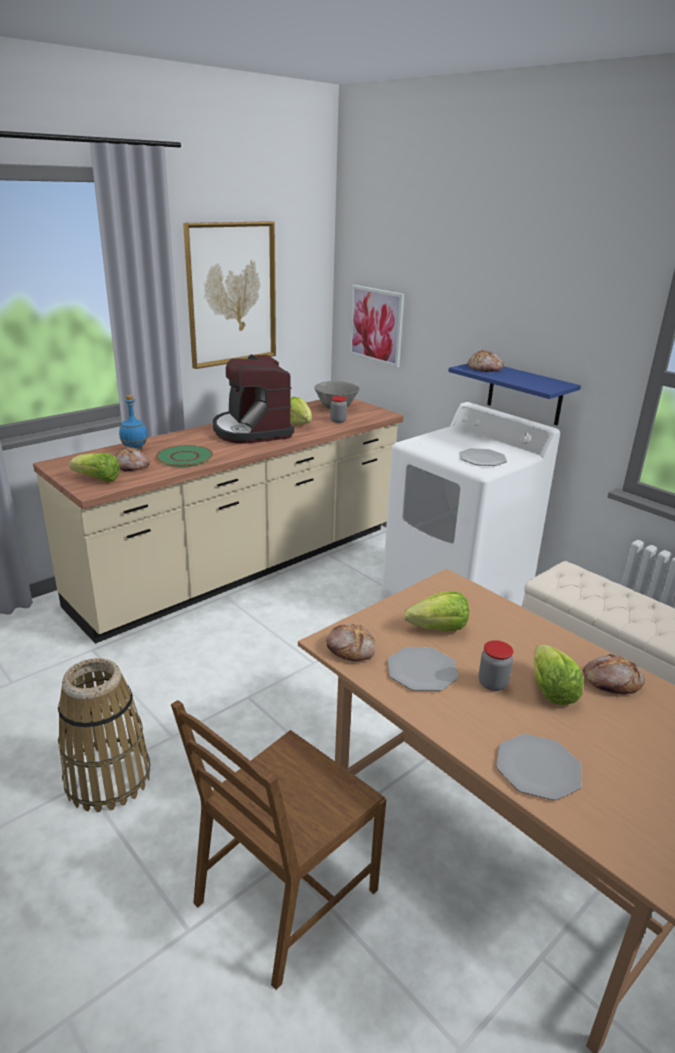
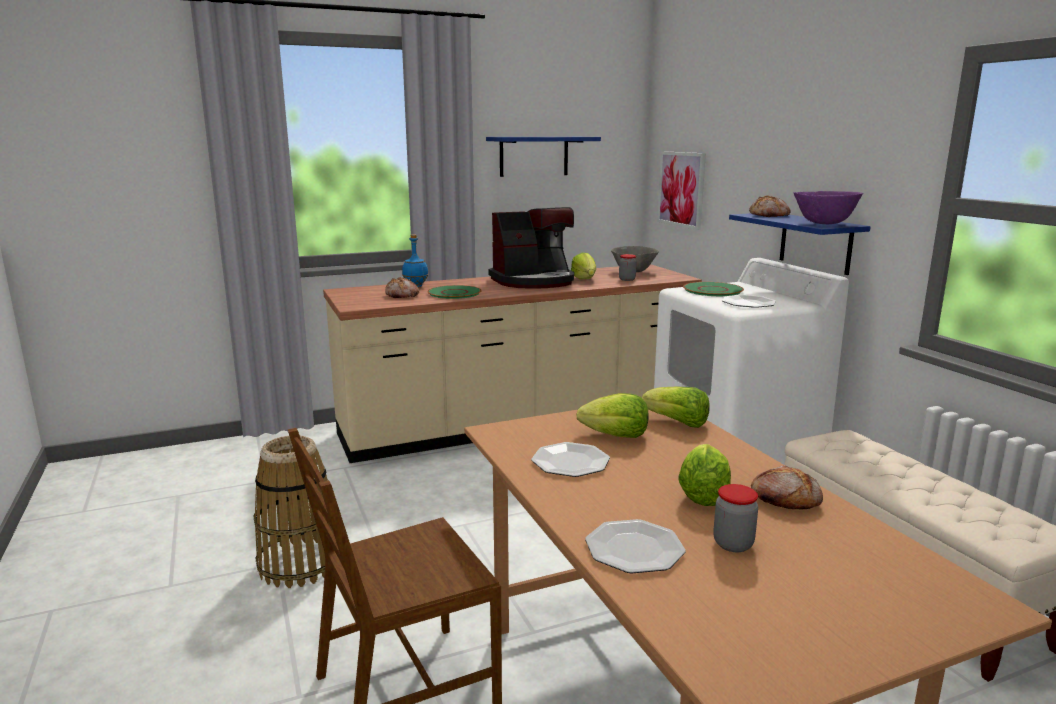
camera: 20 degrees right, 10 degrees down
(98, 479) = (366, 301): lettuce -> lettuce (677, 423)
(231, 294) = (534, 156): picture -> blue shelf
(251, 431) = (534, 281): coffee machine -> coffee machine turned 105 degrees counterclockwise
(351, 649) = (511, 438): bread -> none
(440, 442) = (713, 290): none -> green plate
(492, 683) = (639, 481): jar -> jar (733, 544)
(544, 384) = (824, 224): none -> purple bowl

